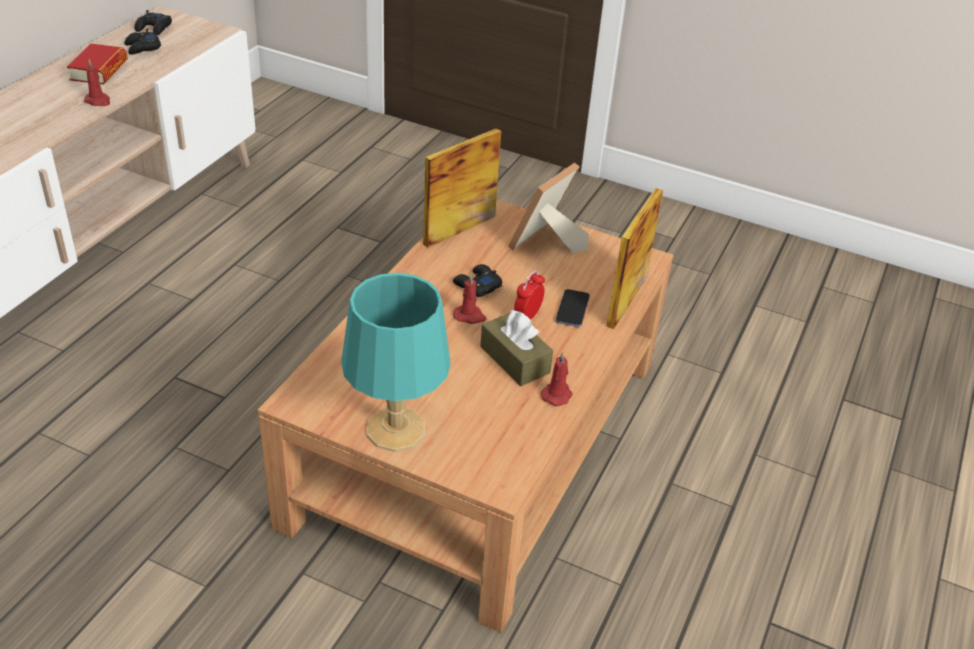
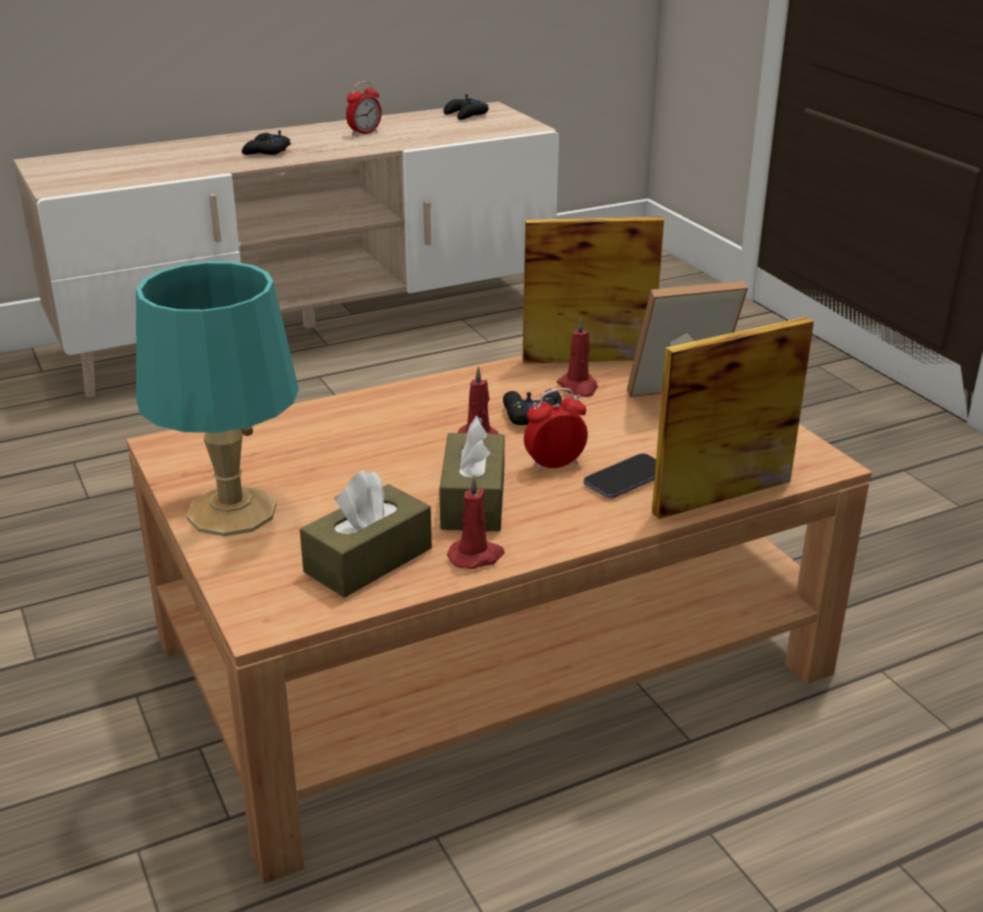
camera: 40 degrees right, 10 degrees down
(98, 101) = (327, 152): red candle -> red candle (578, 387)
(99, 70) = (364, 133): book -> alarm clock
(142, 48) = (431, 125): black game controller -> black game controller (266, 151)
(508, 424) = (368, 560): none -> brown tissue box

